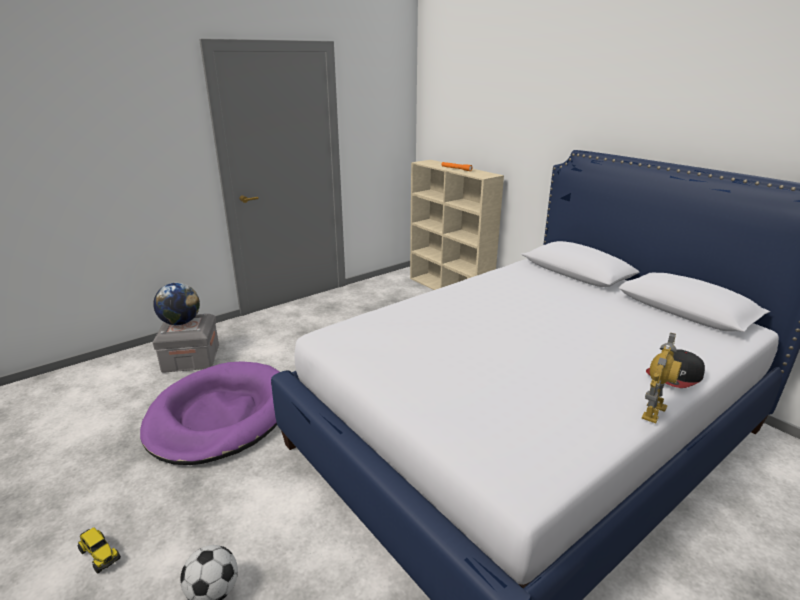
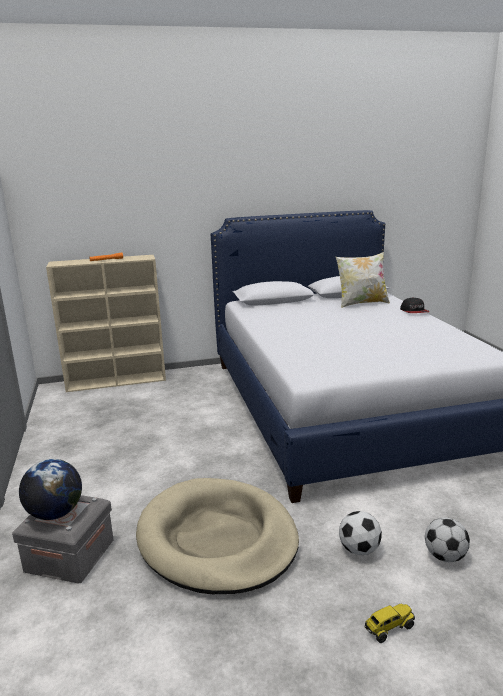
camera: 65 degrees left, 5 degrees down
(217, 511) = (359, 549): none -> football
(220, 416) = (217, 539): purple dog bed -> beige dog bed
(651, 327) = (361, 303): none -> pillow
(653, 411) = (443, 322): toy robot -> none

